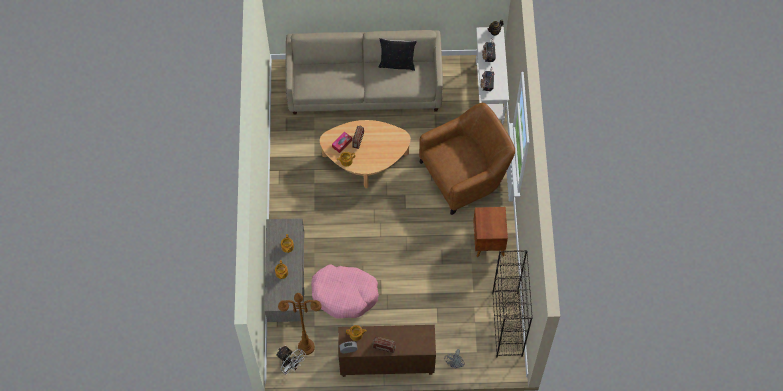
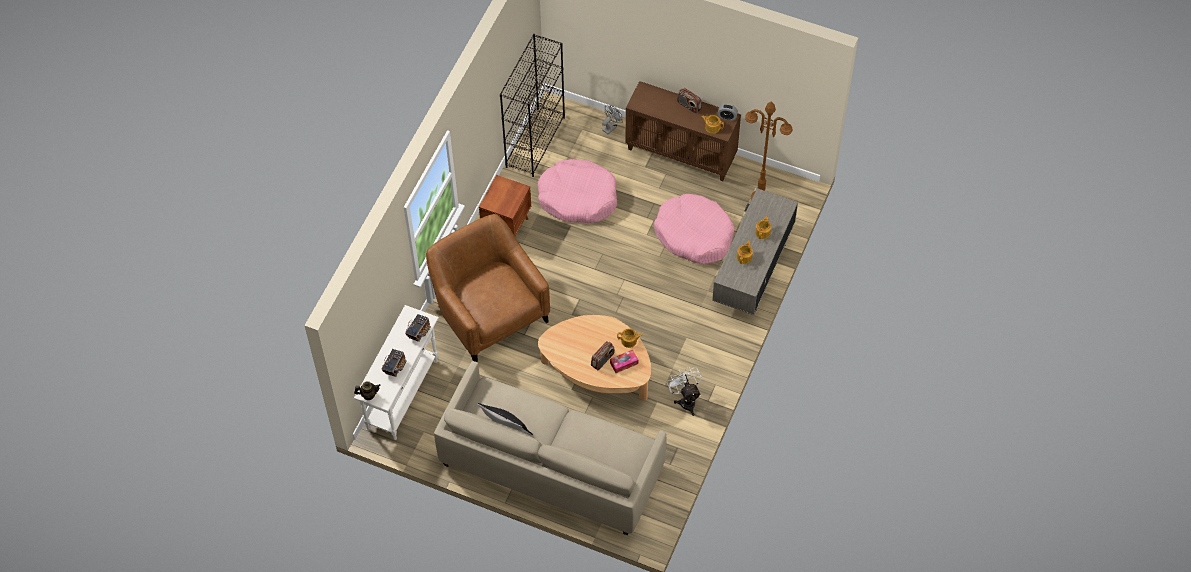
camera: 155 degrees left, 5 degrees down
(290, 366) = (784, 187): white fan -> white fan (686, 400)
(448, 289) = (578, 198): none -> pink dog bed
(465, 174) = (489, 310): brown armchair -> brown armchair turned 60 degrees clockwise

